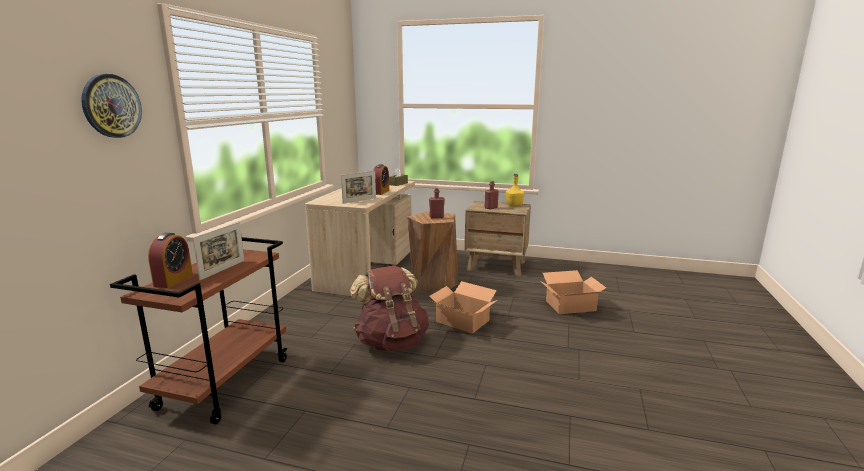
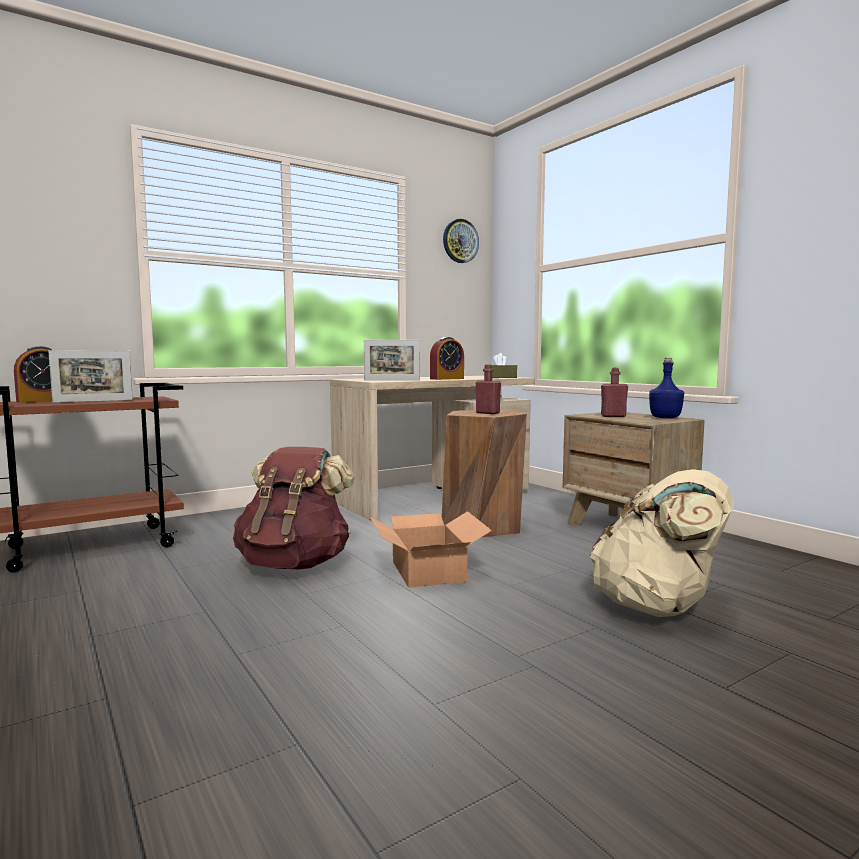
camera: 40 degrees right, 10 degrees down
(111, 106) = (45, 220): wall clock -> wall clock (460, 241)
(514, 205) = (666, 418): yellow bottle -> blue bottle
(571, 306) = (659, 607): cardboard box -> beige backpack

